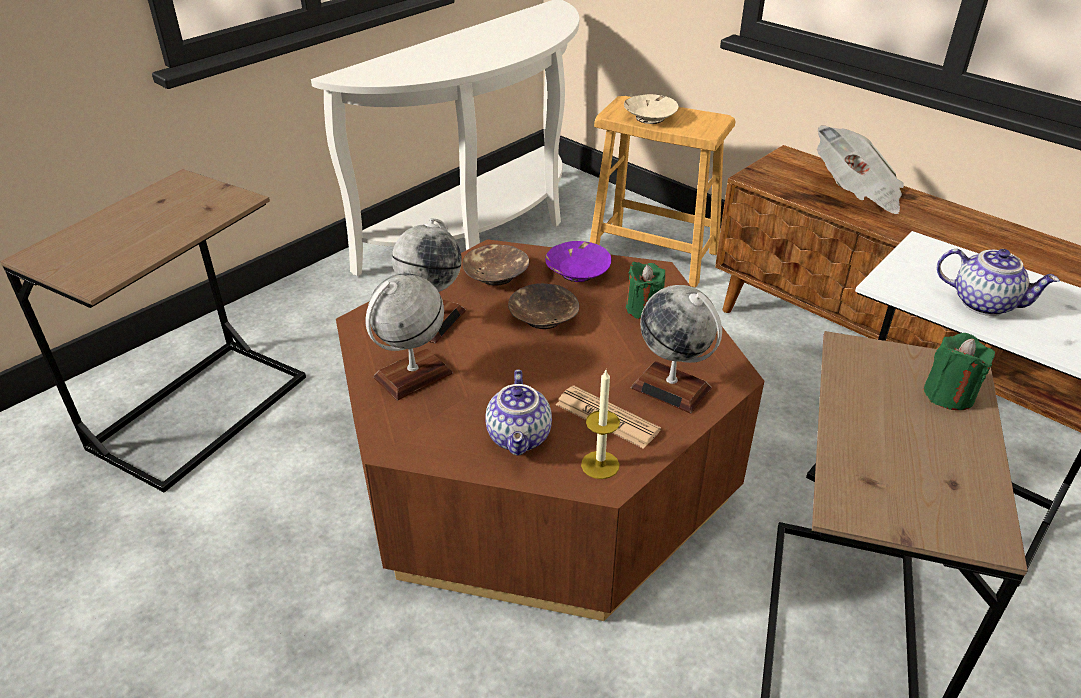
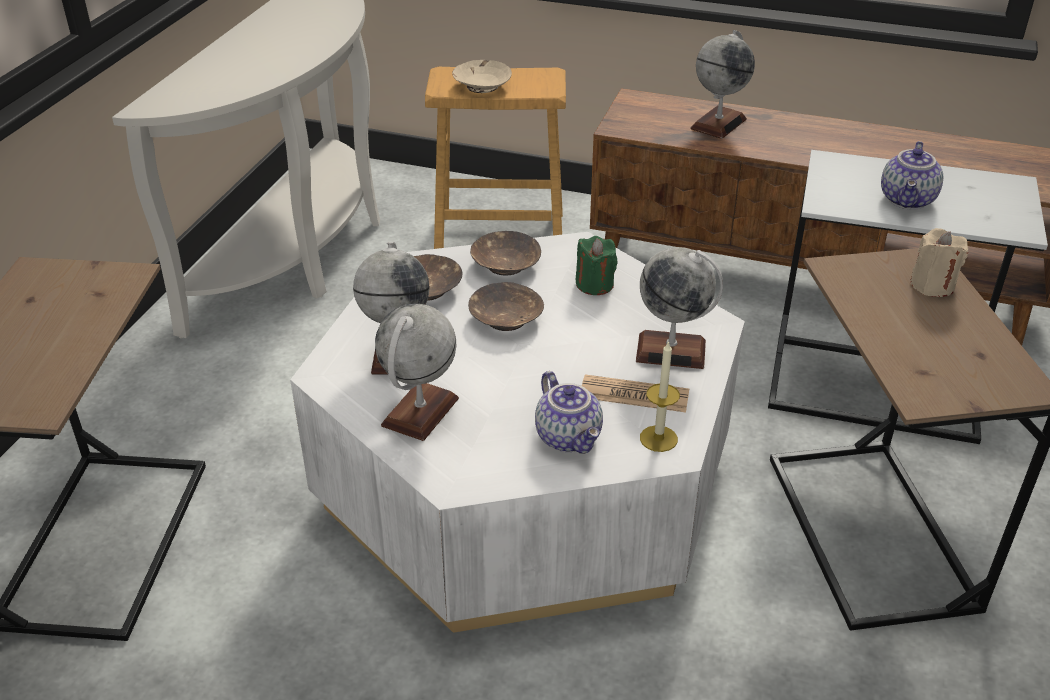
camera: 25 degrees left, 0 degrees up
(541, 470) = (525, 480): brown coffee table -> white coffee table
(577, 272) = (505, 264): purple bowl -> brown bowl
(856, 193) = (718, 123): newspaper -> globe
(949, 395) = (932, 285): green candle -> beige candle
(984, 303) = (908, 200): teapot -> teapot turned 105 degrees clockwise

